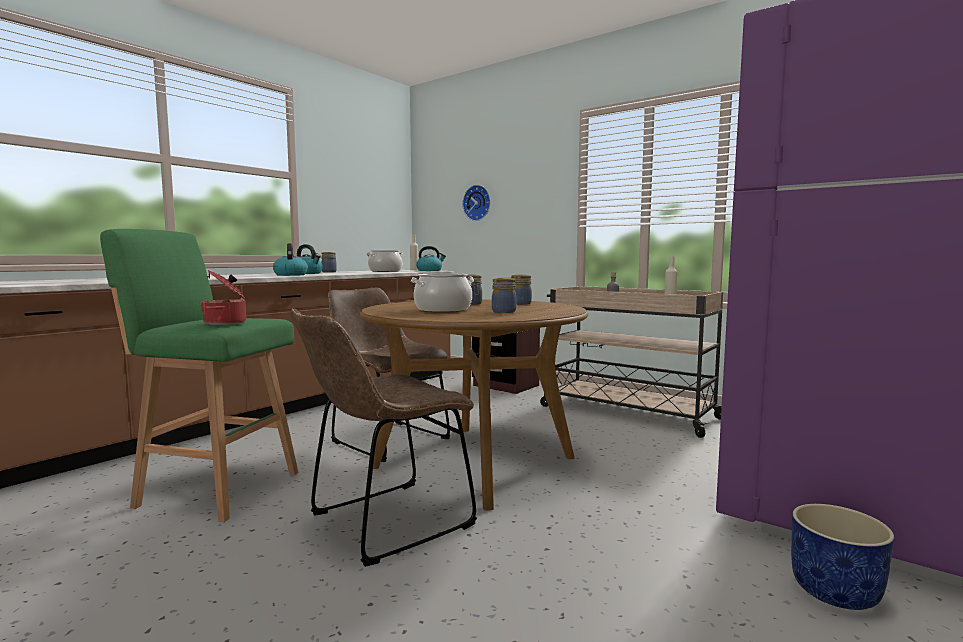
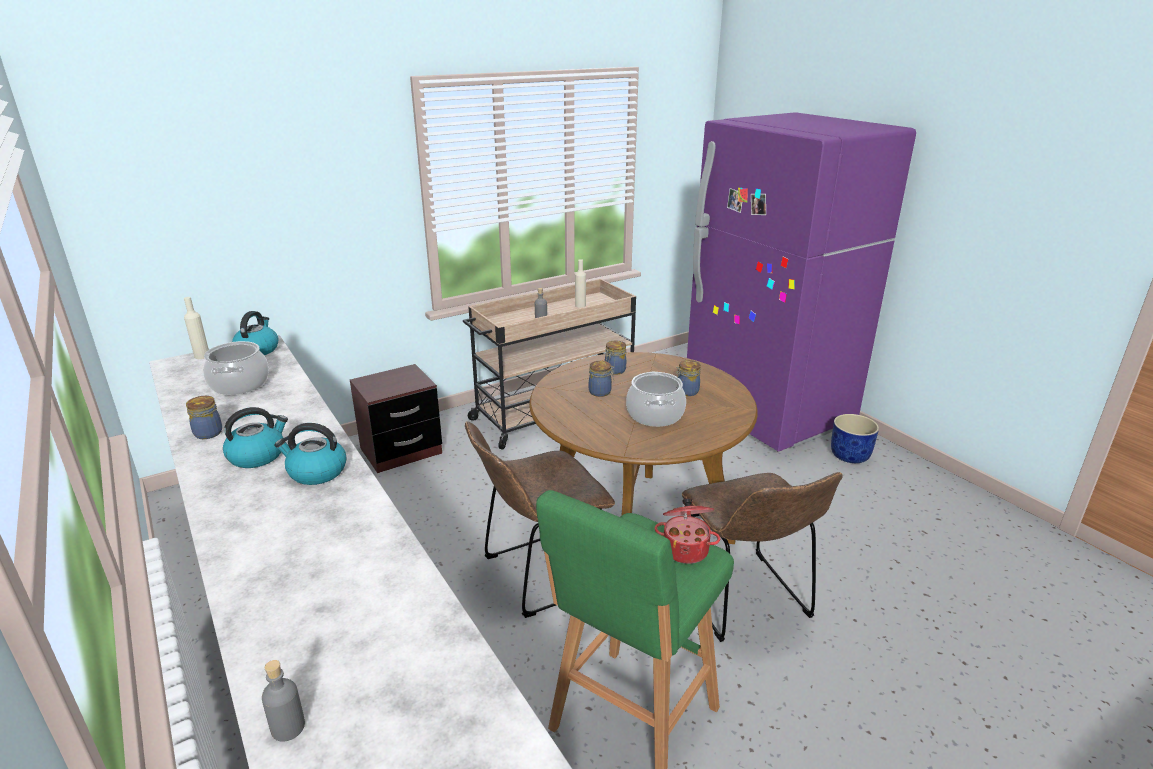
camera: 70 degrees left, 20 degrees up
(77, 279) = (288, 727): none -> grey bottle
(478, 203) = (246, 212): wall clock -> none

